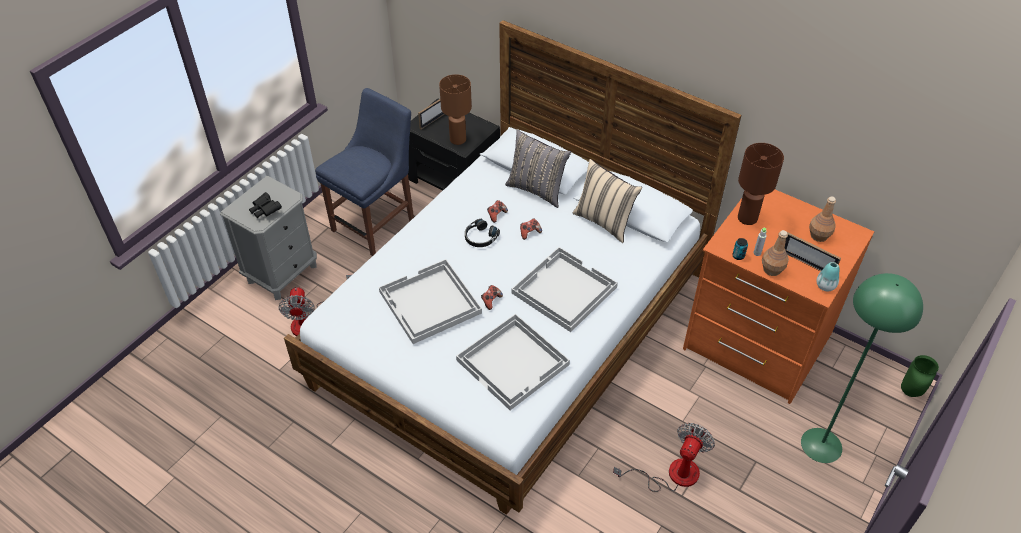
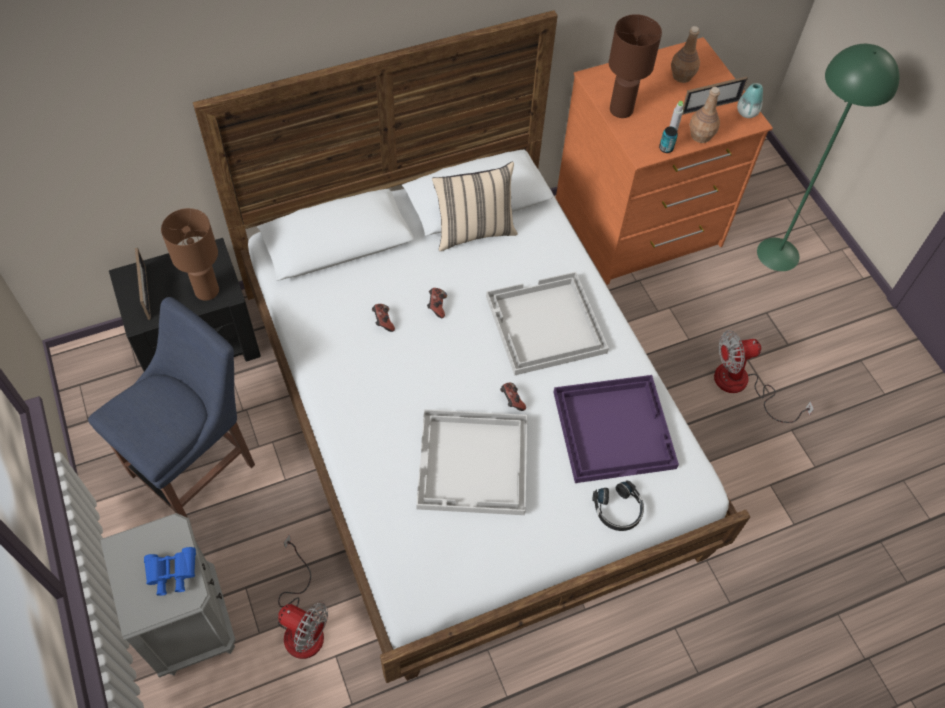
camera: 60 degrees left, 10 degrees up
(265, 210) = (172, 574): black binoculars -> blue binoculars
(376, 224) = (198, 466): blue chair -> blue chair turned 60 degrees clockwise
(480, 237) = (407, 357): black headphones -> black headphones (618, 510)
(514, 362) = (614, 428): white tray -> purple tray
(537, 189) = (375, 261): grey pillow -> none
(672, 474) = (742, 386): fan -> fan turned 75 degrees counterclockwise
(911, 392) = (764, 157): green vase -> none

